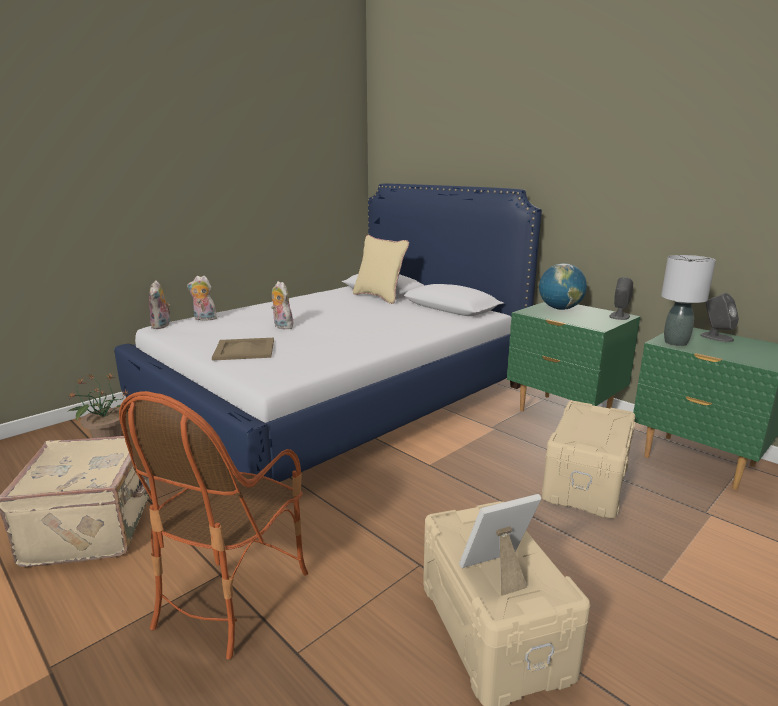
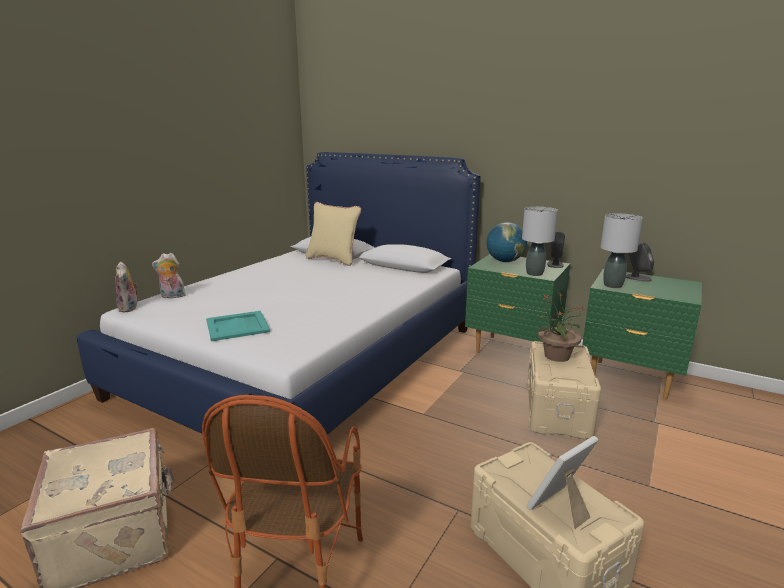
camera: 15 degrees left, 0 degrees up
(106, 437) = (82, 433): potted plant -> potted plant (556, 356)
(244, 350) = (237, 326): beige tray -> turquoise tray
(281, 326) = (259, 298): plush toy -> none
(586, 323) = (534, 274): none -> grey table lamp

